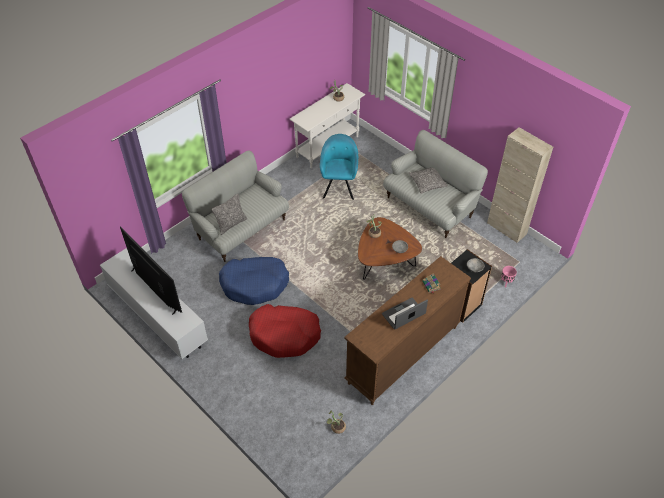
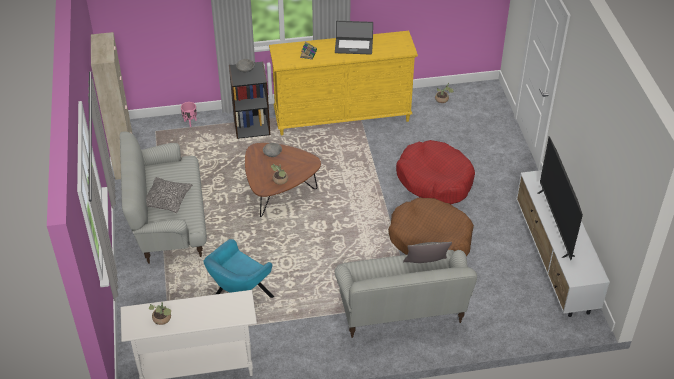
camera: 145 degrees left, 5 degrees down
(255, 284) = (430, 239): blue dog bed -> brown dog bed
(402, 355) = (343, 117): brown dresser -> yellow dresser

